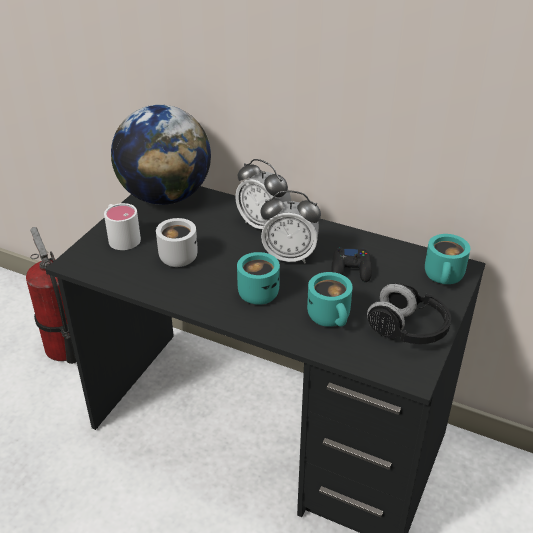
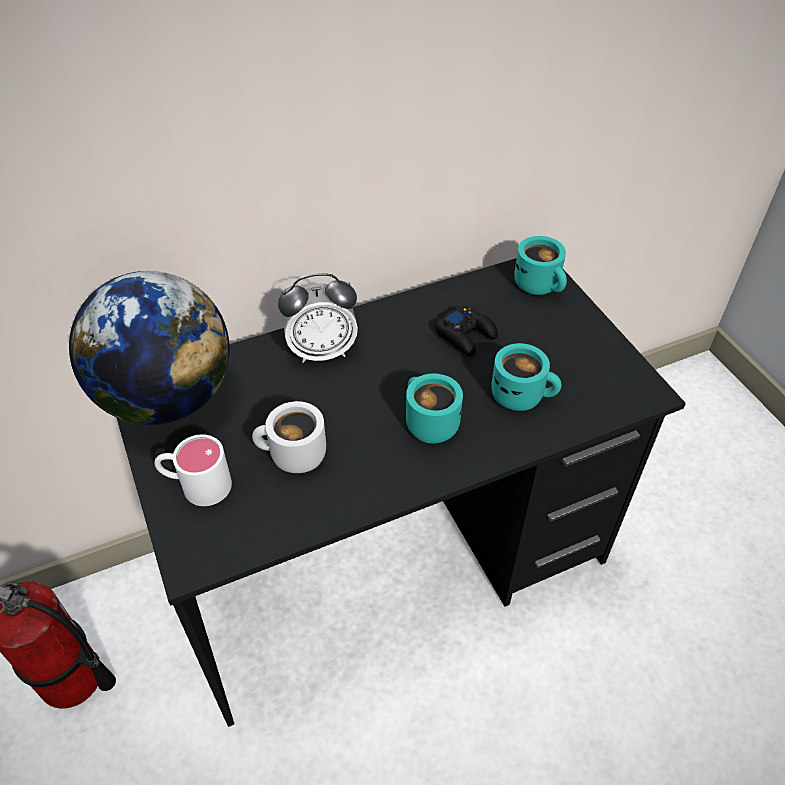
camera: 50 degrees left, 10 degrees up
(289, 256) = (397, 365): alarm clock -> none
(407, 329) = (586, 356): black headphones -> none

